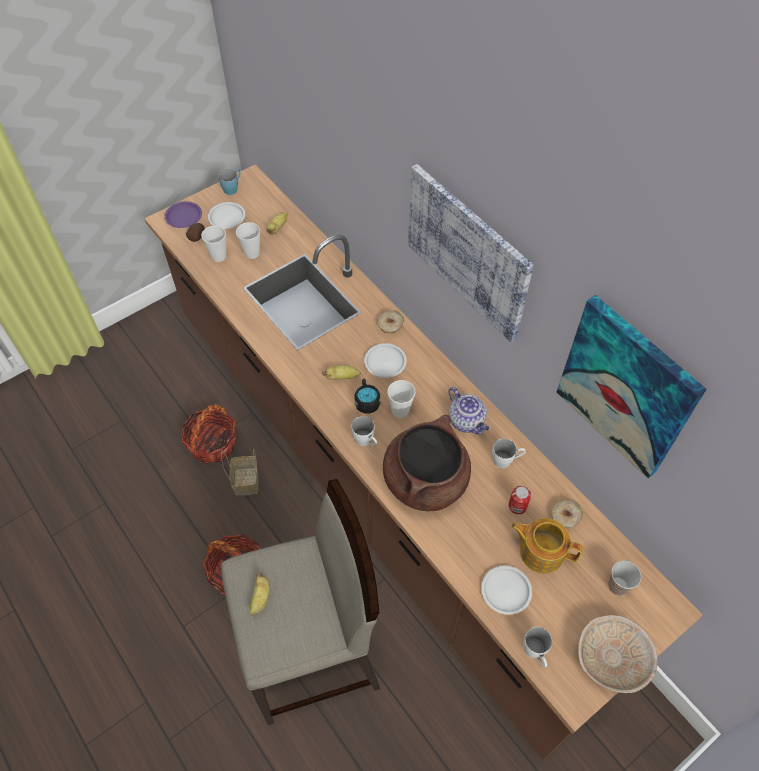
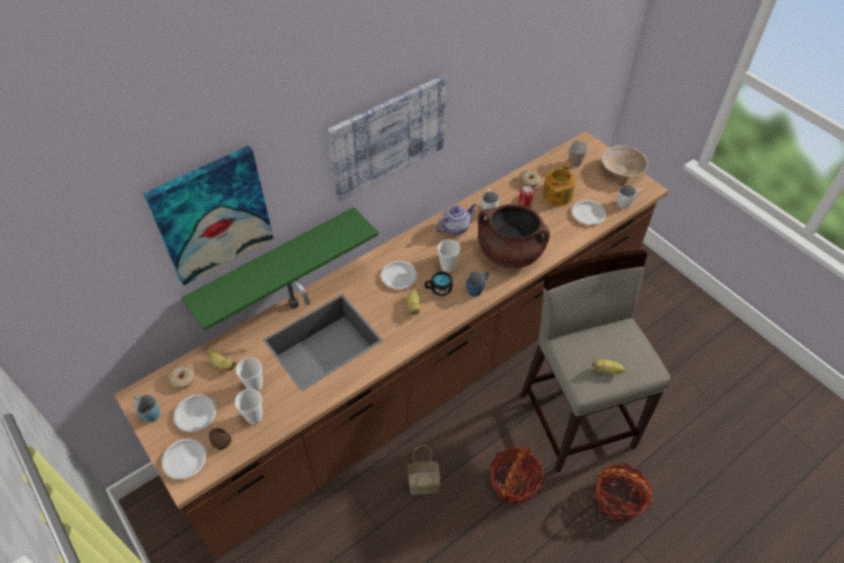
camera: 90 degrees left, 5 degrees down
(184, 217) = (184, 460): purple plate -> white plate
(212, 443) = (380, 519): basket -> basket (618, 498)
(361, 231) = (276, 266): none -> green shelf
(366, 441) = (477, 289): white mug -> blue mug
(390, 325) = (358, 273): donut -> donut (182, 379)
(626, 387) = (515, 69): picture -> picture (212, 215)

